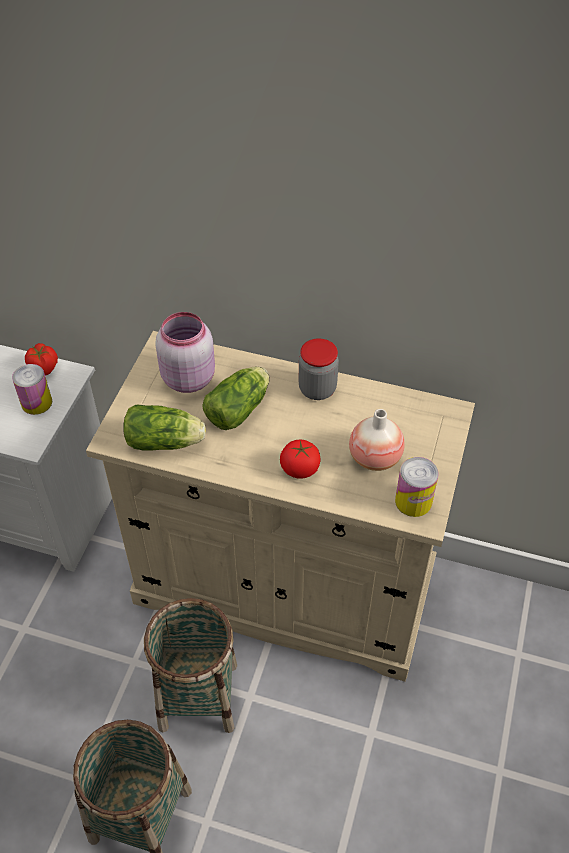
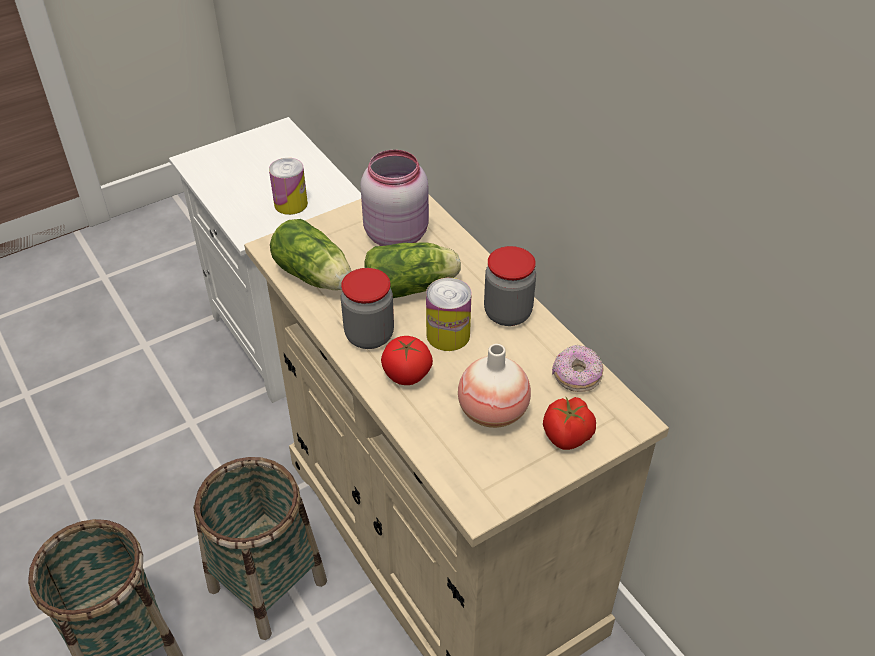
camera: 40 degrees right, 5 degrees down
(44, 368) = (326, 180): tomato -> tomato (567, 436)
(248, 459) = (369, 335): none -> jar
(398, 404) = (576, 377): none -> donut
(413, 501) = (485, 479): can -> can (448, 335)

